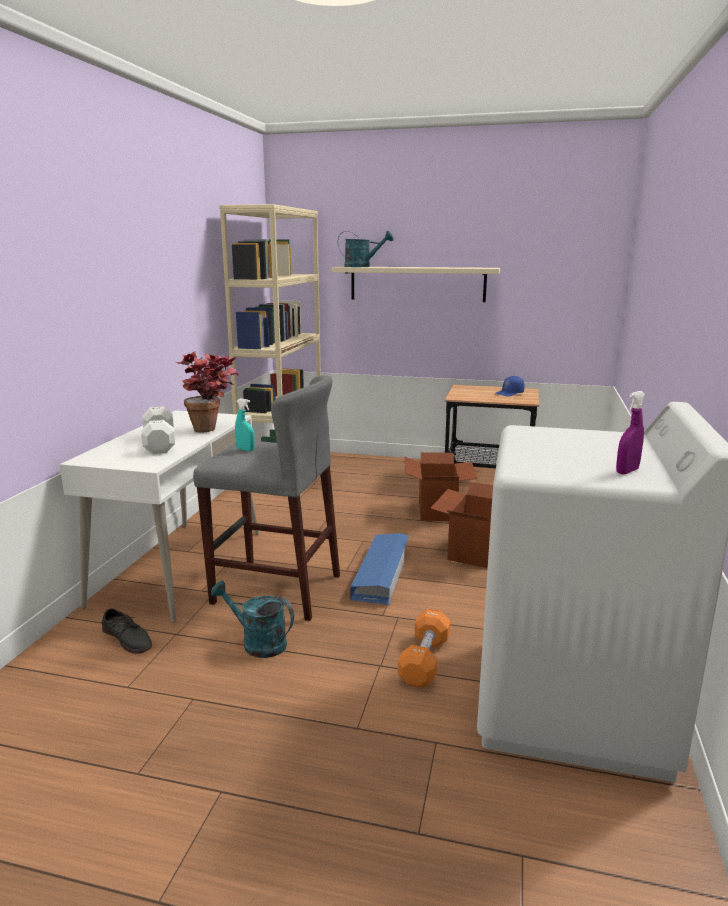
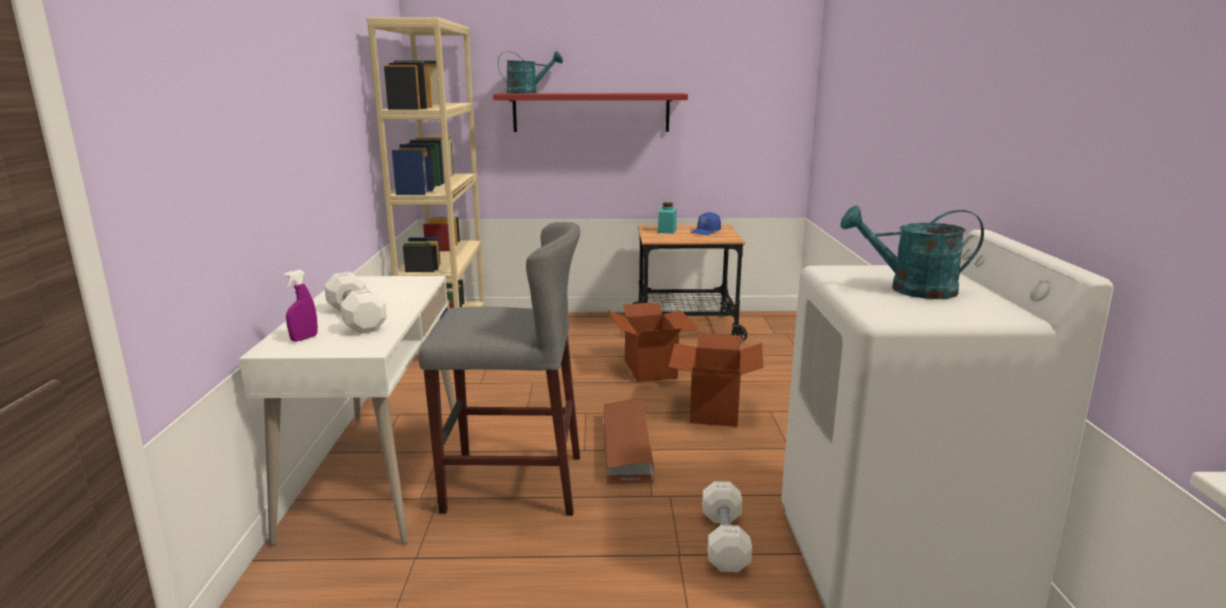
camera: 15 degrees left, 0 degrees up
(128, 638) = (354, 574): grey shoe -> none
(213, 429) = (411, 296): potted plant -> none
(245, 449) = (472, 318): turquoise spray bottle -> none
(257, 643) = (523, 552): turquoise watering can -> turquoise watering can (910, 289)
(382, 573) = (626, 447): blue storage box -> brown storage box
(417, 284) = (591, 112): beige shelf -> red shelf
(424, 660) = (724, 541): orange dumbbell -> white dumbbell
(475, 390) = (667, 231): none -> turquoise jar
(627, 471) = (980, 306): purple spray bottle -> purple spray bottle (304, 338)

